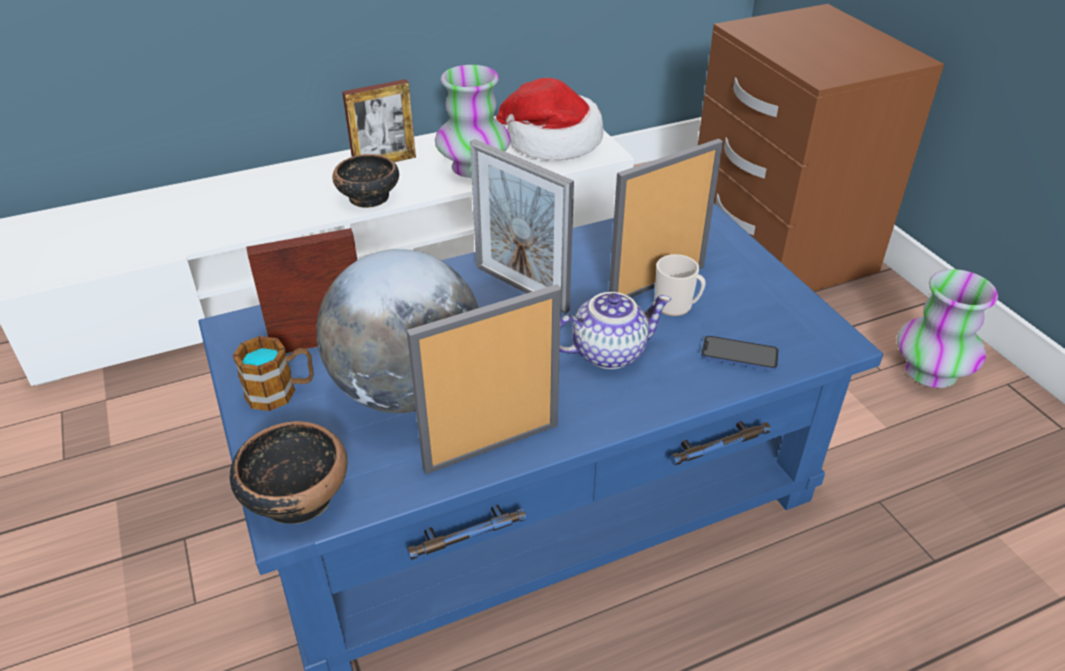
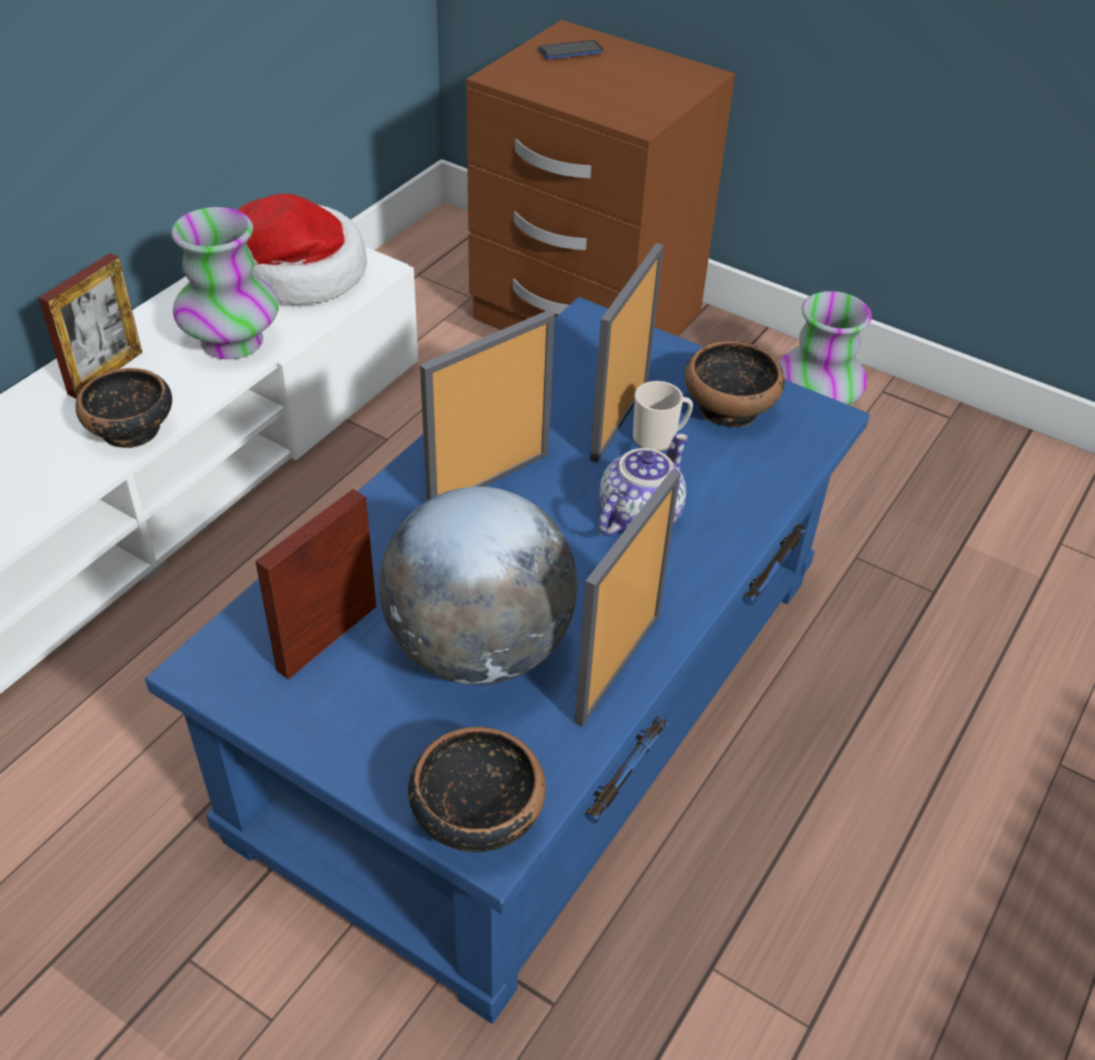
camera: 35 degrees left, 5 degrees up
(281, 392) = (342, 715): mug -> none
(521, 288) = (489, 480): picture frame -> picture frame turned 135 degrees clockwise
(739, 355) = (756, 467): phone -> phone (570, 52)
(756, 306) = (730, 408): none -> bowl

